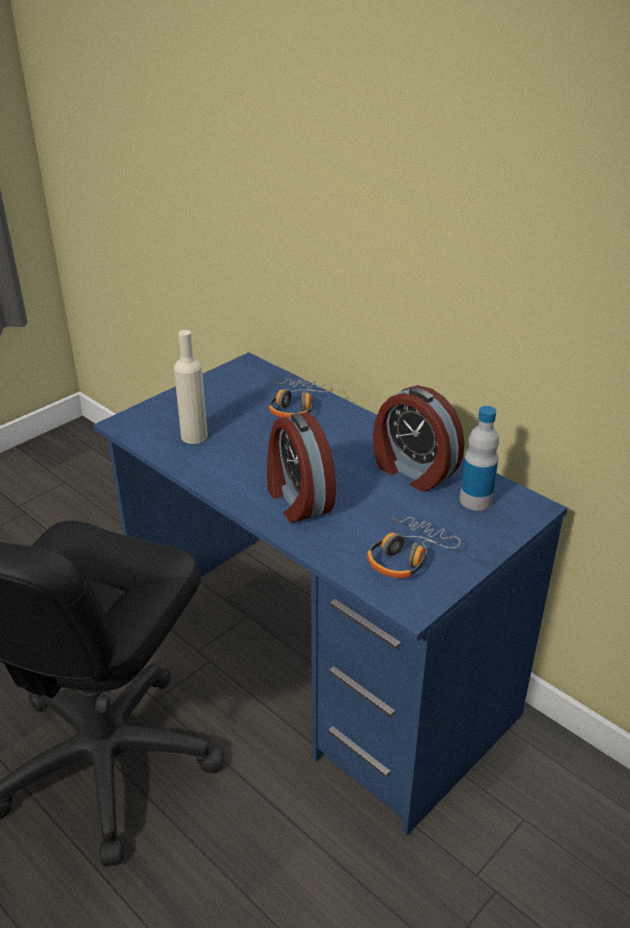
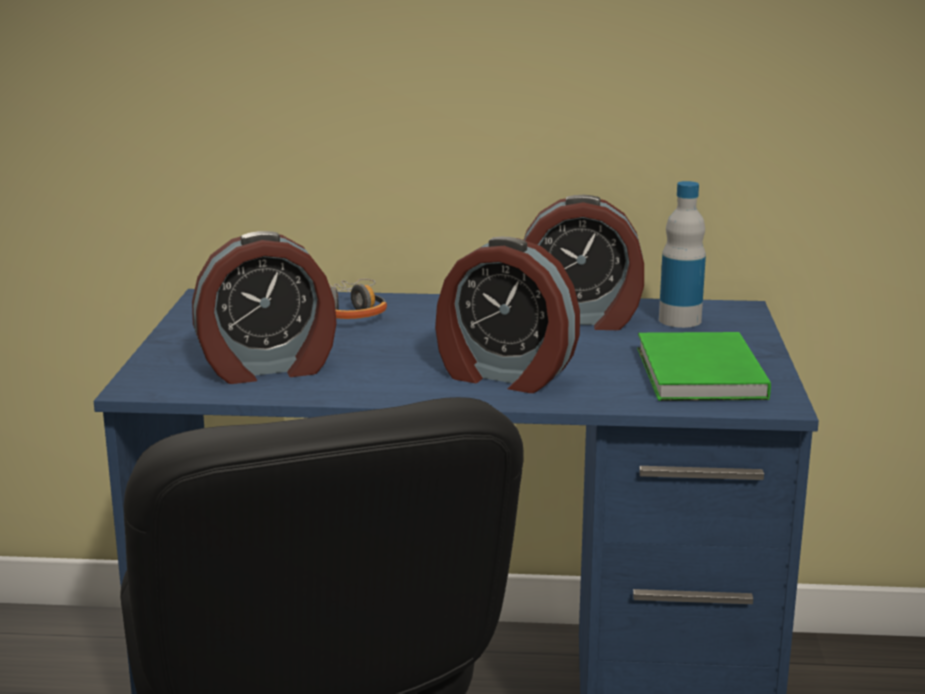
camera: 40 degrees left, 15 degrees down
(194, 436) = (268, 368): beige bottle -> alarm clock
(407, 556) = (698, 375): headphones -> green book

